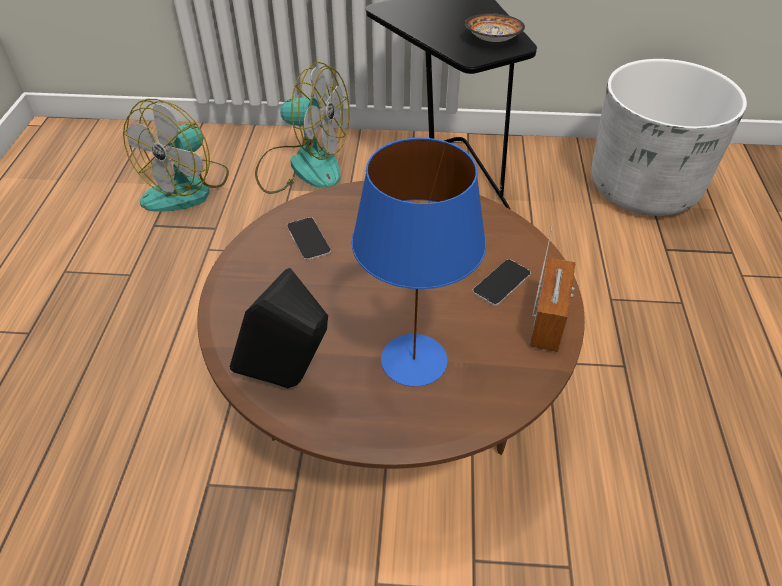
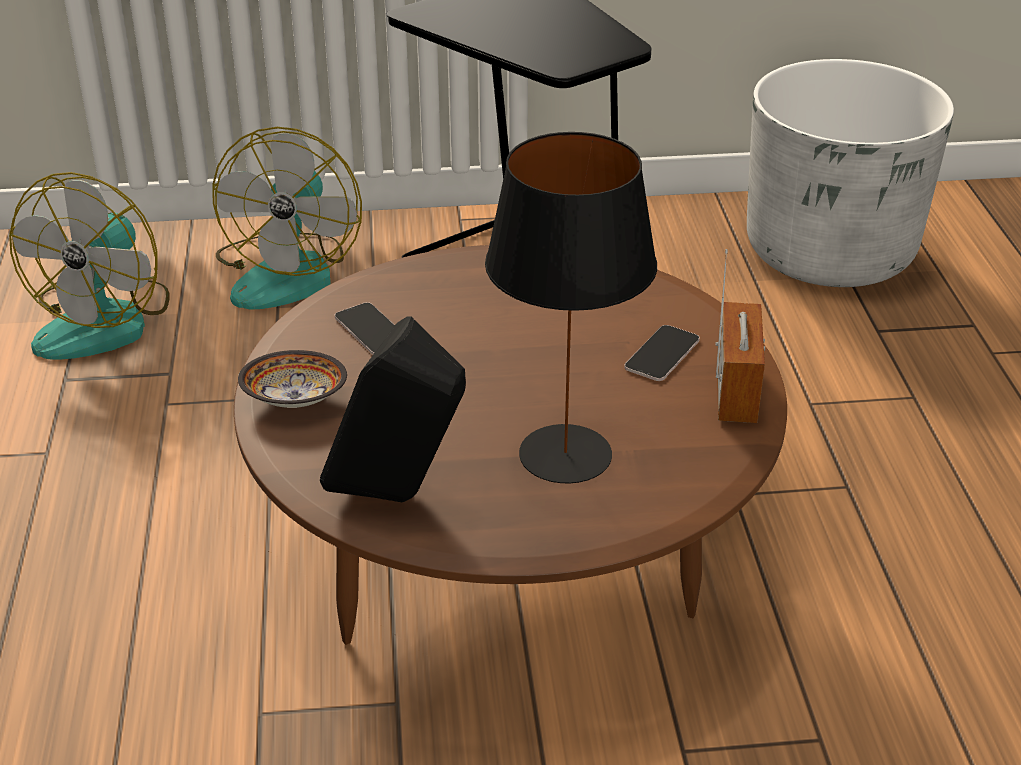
camera: 10 degrees left, 10 degrees down
(302, 166) = (289, 272): fan -> fan turned 90 degrees clockwise
(413, 359) = (564, 453): blue table lamp -> black table lamp
(491, 40) = (585, 42): bowl -> bowl (293, 399)

